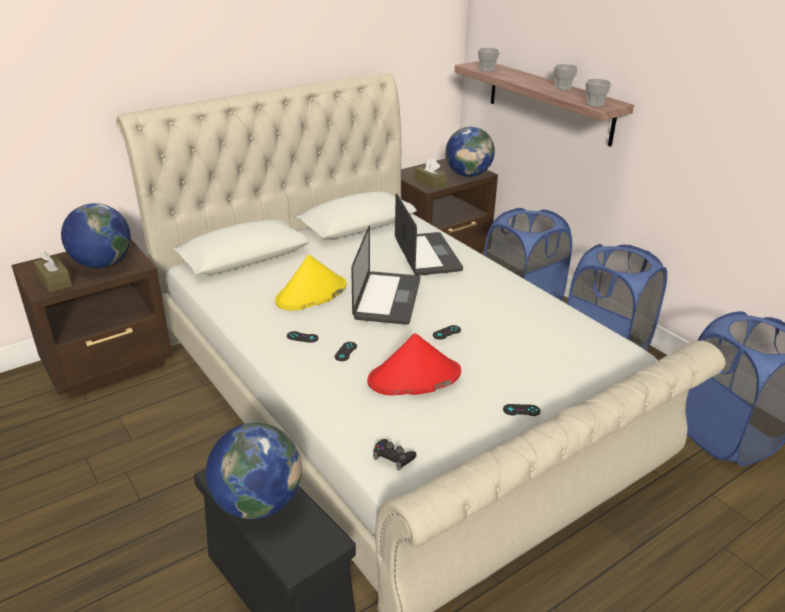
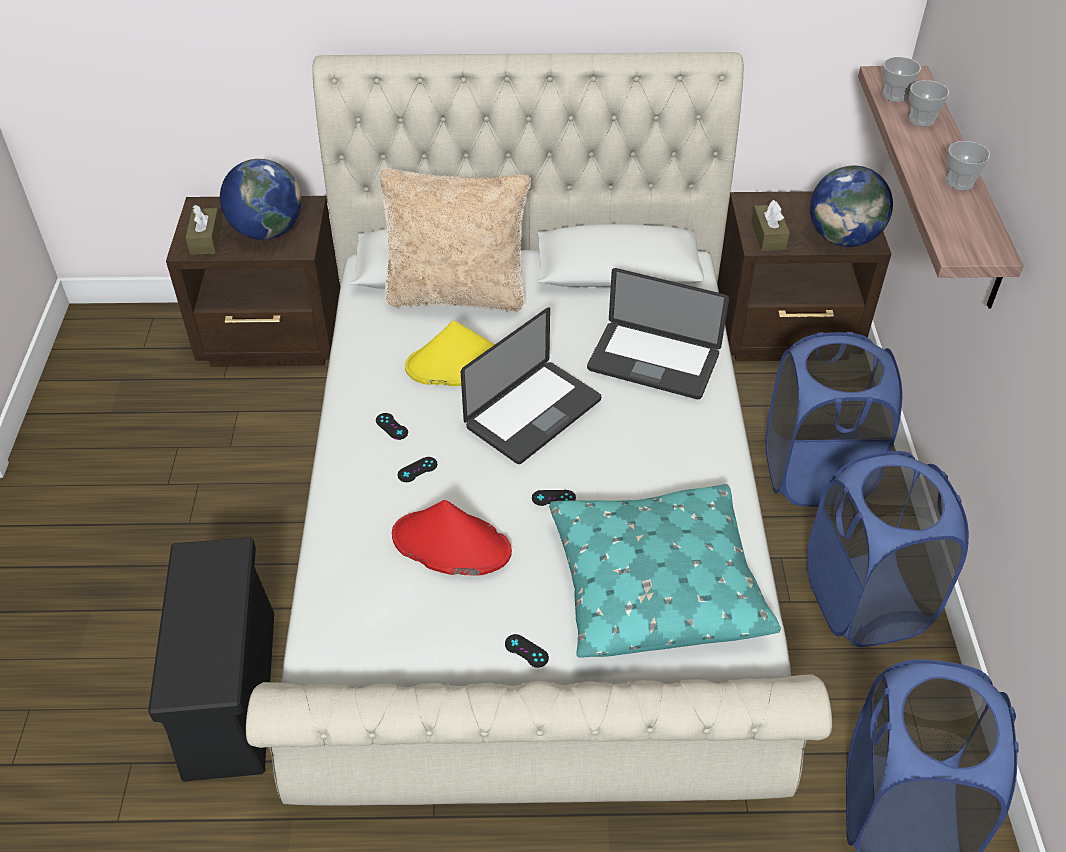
camera: 35 degrees right, 15 degrees up
(258, 503) = (195, 608): globe -> none
(273, 264) = (458, 298): none -> beige pillow
(393, 457) = (336, 633): black game controller -> none
(427, 255) = (653, 362): laptop -> laptop turned 90 degrees clockwise
(550, 348) = (655, 583): none -> turquoise pillow
(595, 104) = (955, 242): cup -> cup (921, 119)

